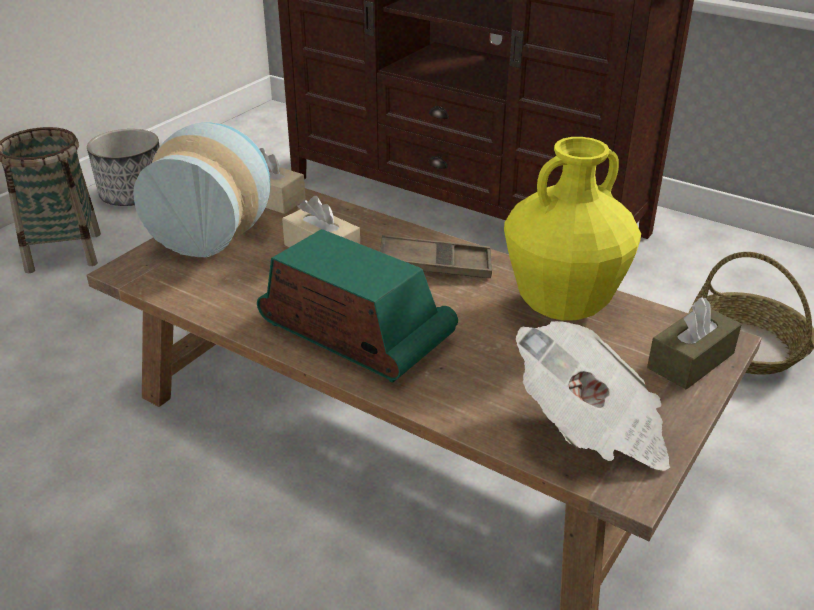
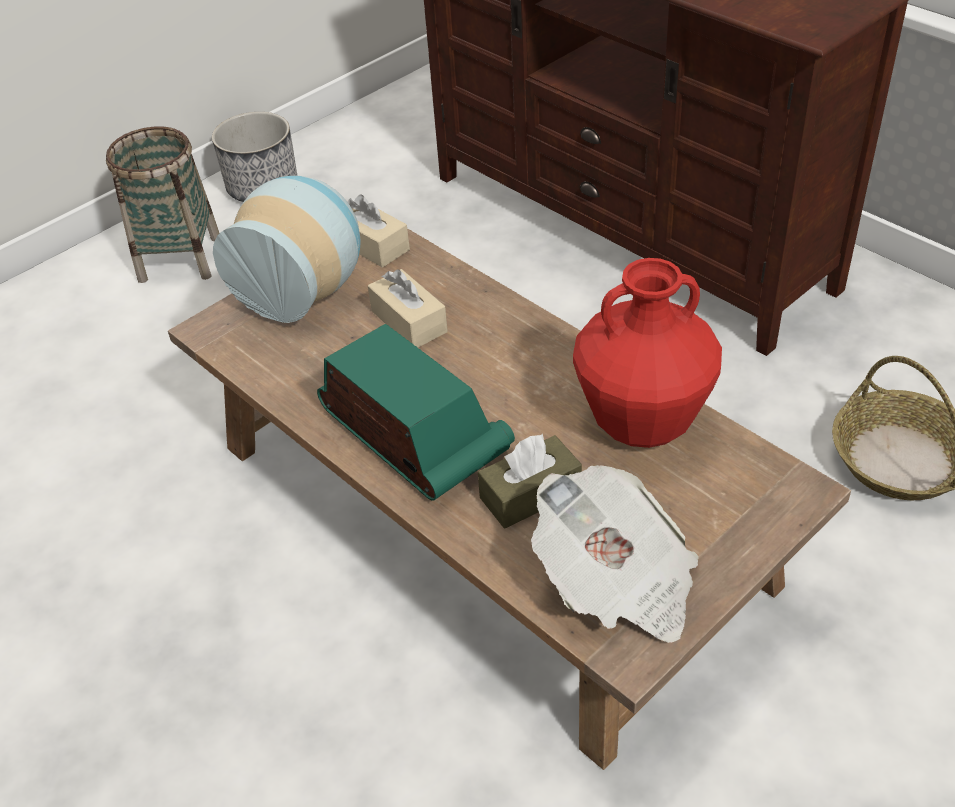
camera: 15 degrees right, 10 degrees up
(435, 265) = (522, 354): brown tray -> none
(561, 307) = (641, 425): yellow vase -> red vase
(690, 361) = (756, 512): brown tissue box -> brown tissue box (530, 494)

